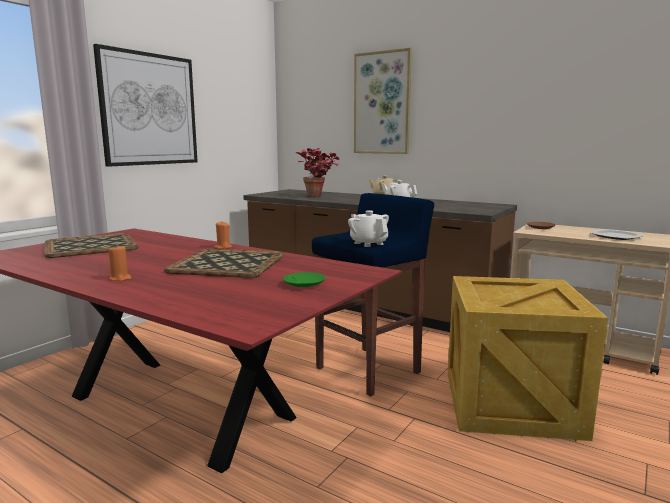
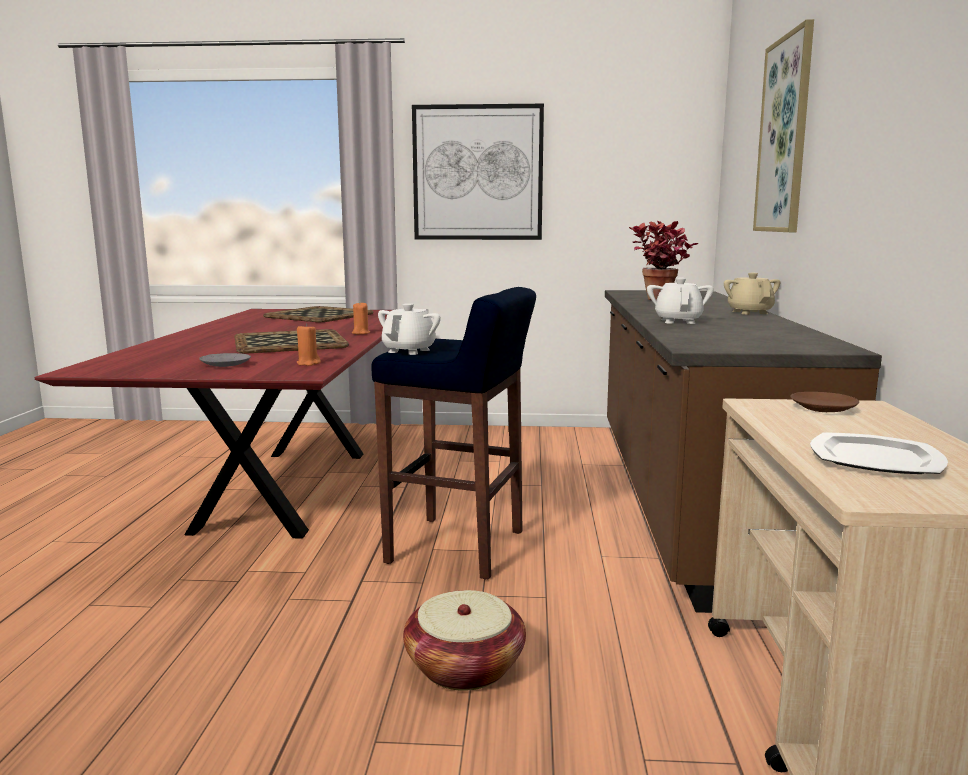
camera: 60 degrees right, 0 degrees up
(120, 278) = (209, 335): orange candle -> orange candle (308, 363)
(303, 284) = (225, 365): green plate -> grey plate
(512, 402) = (464, 667): crate -> basket

